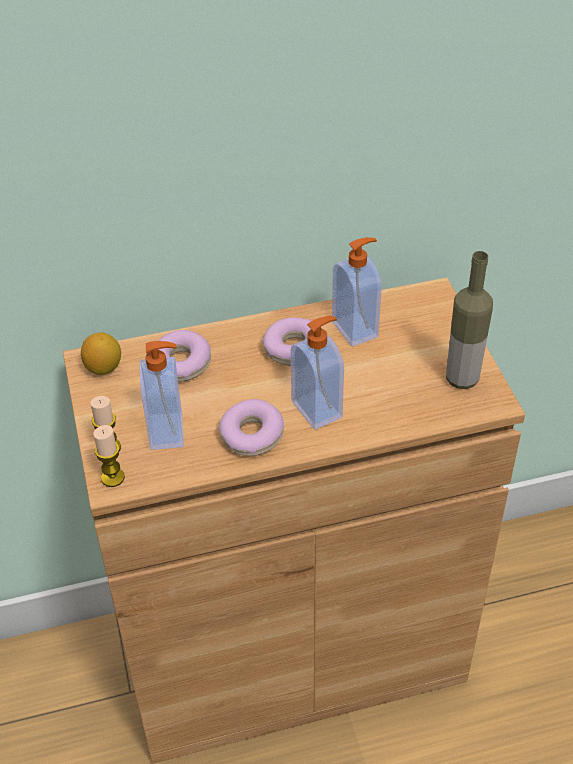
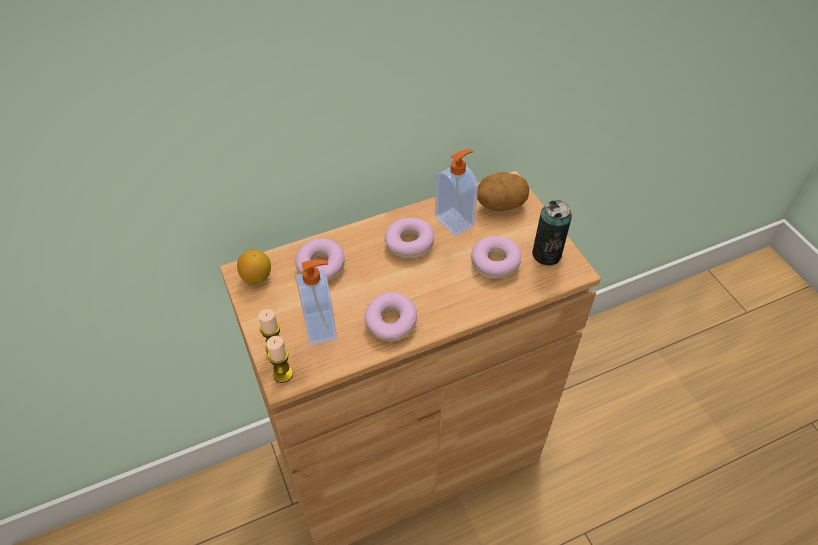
camera: 10 degrees left, 5 degrees up
(318, 409) = (439, 293): soap dispenser -> none
(395, 382) = (495, 262): none -> donut
(417, 315) = (500, 205): none -> potato
(462, 379) = (546, 254): bottle -> can

